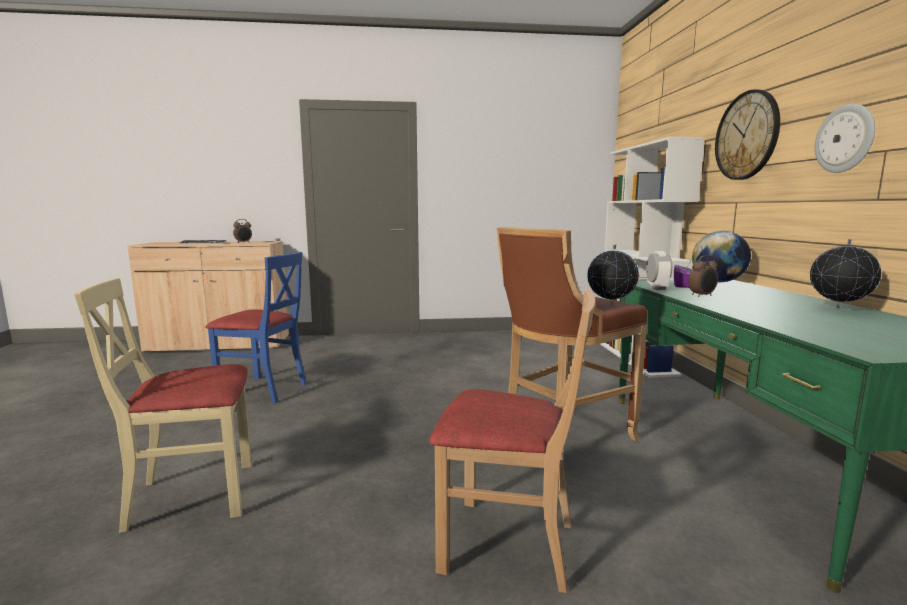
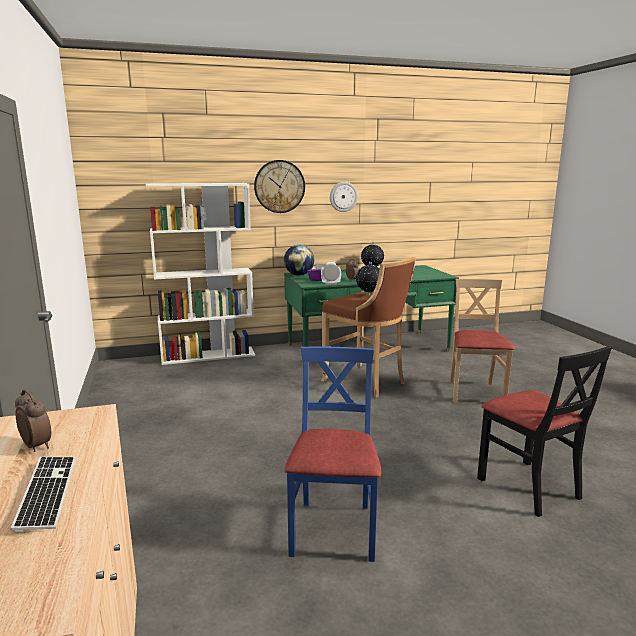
camera: 100 degrees left, 5 degrees up
(193, 495) = (529, 487): beige chair -> black chair

